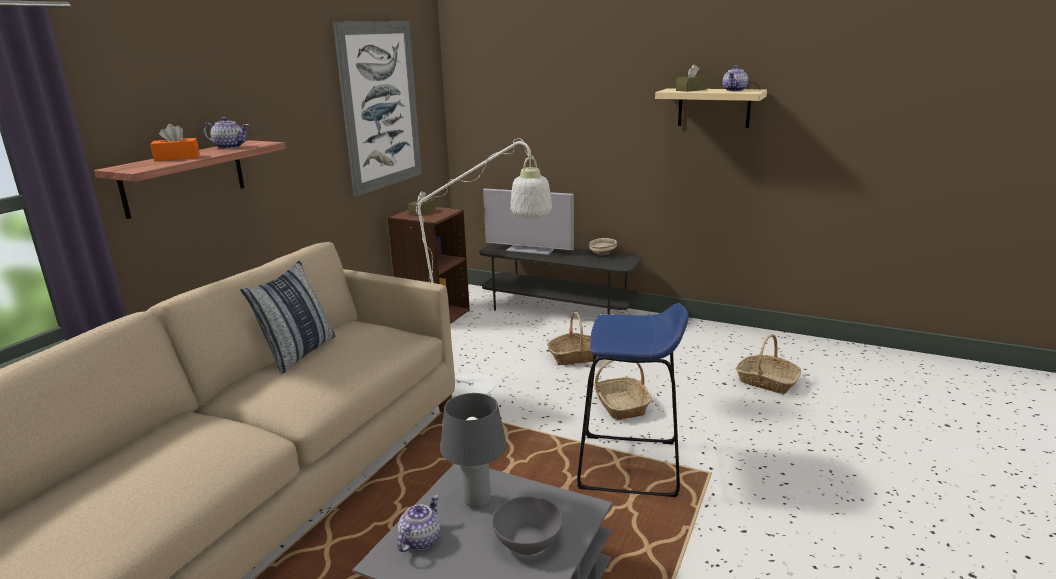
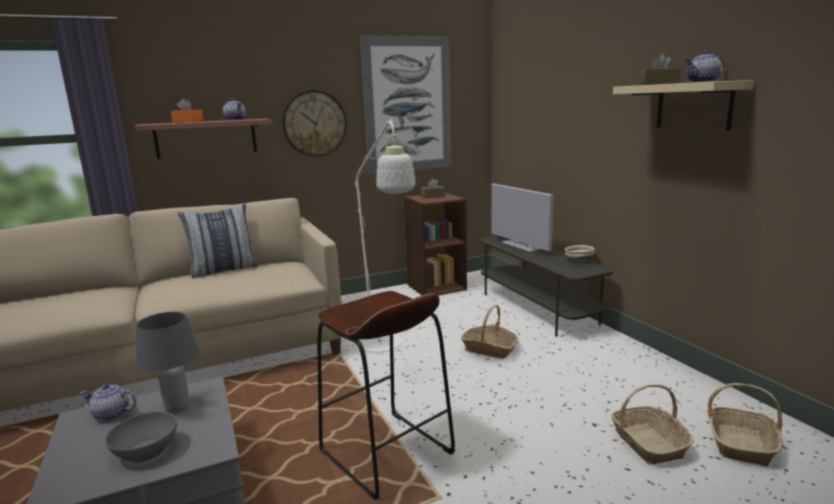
camera: 40 degrees right, 5 degrees down
(299, 140) = (314, 123): none -> wall clock
(420, 539) = (111, 415): teapot -> teapot turned 150 degrees counterclockwise
(620, 405) = (461, 401): basket -> basket (741, 444)
(629, 465) = (386, 453): blue stool -> brown stool

